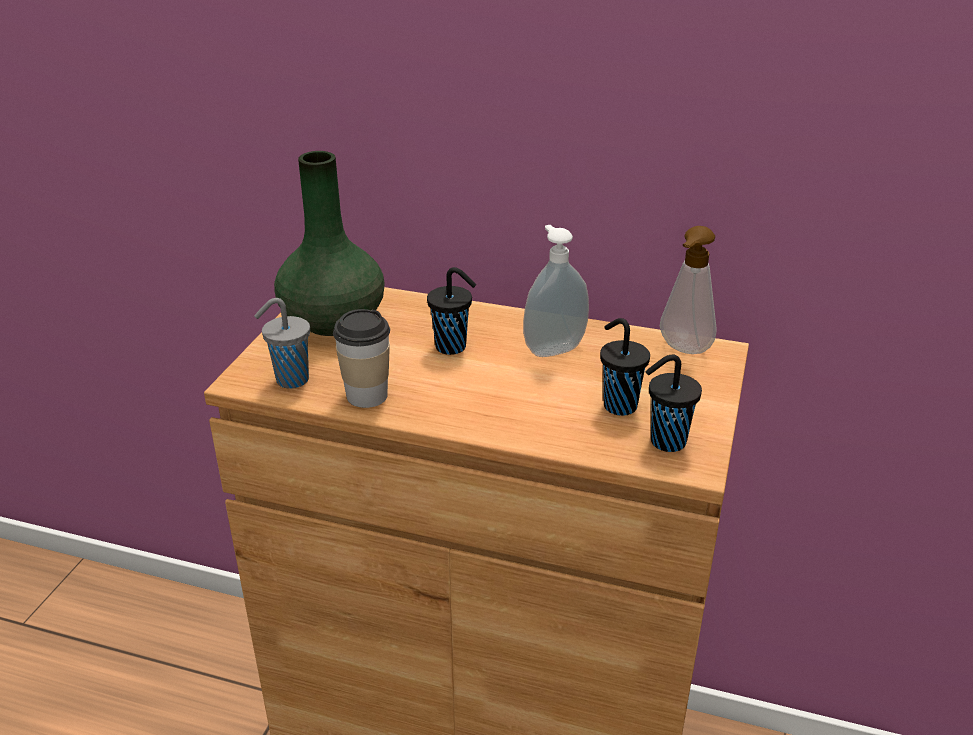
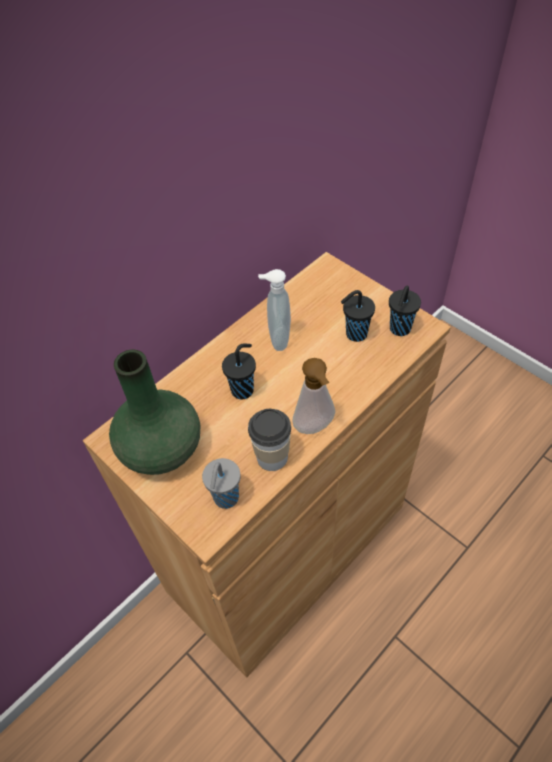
camera: 60 degrees left, 20 degrees up
(683, 350) = (317, 281): soap dispenser -> soap dispenser (315, 428)

